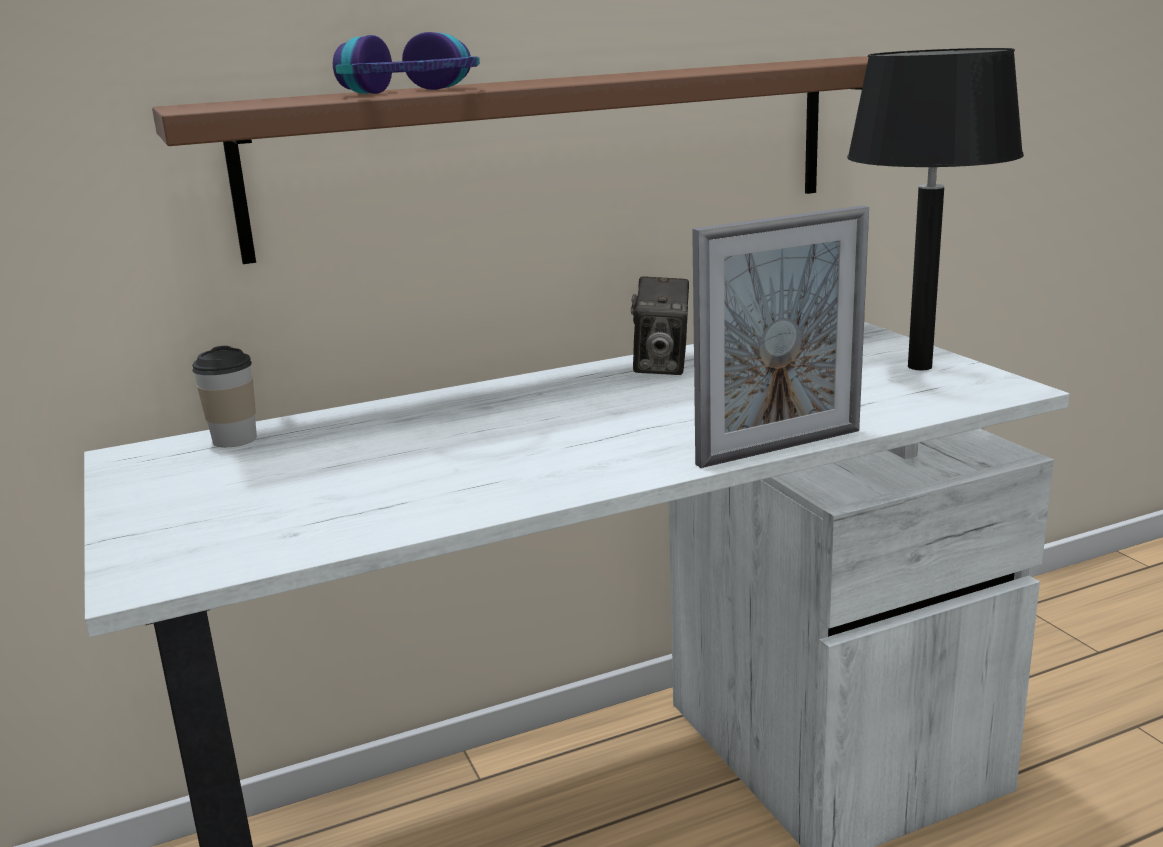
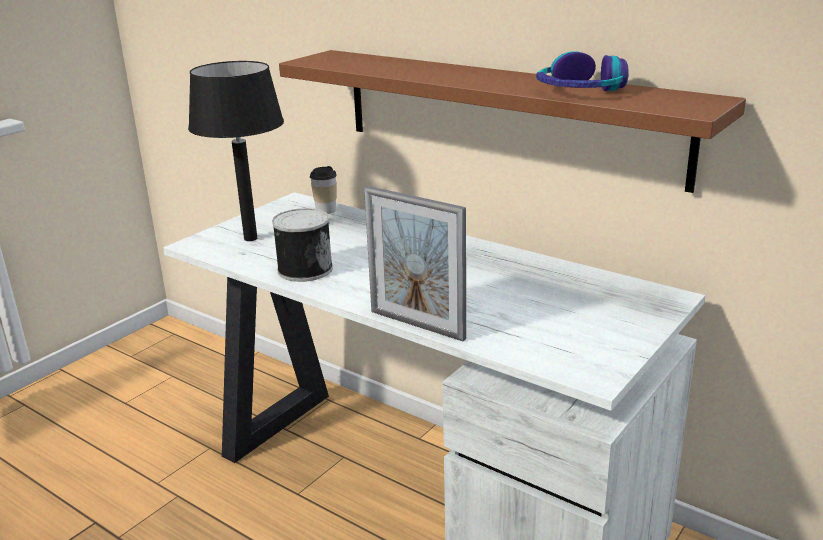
camera: 60 degrees right, 5 degrees up
(411, 92) = (381, 70): headphones -> headphones (579, 91)
(461, 491) = (304, 269): none -> can
(662, 366) = (519, 264): camera -> none
(920, 366) = (610, 339): black table lamp -> black table lamp (251, 238)

